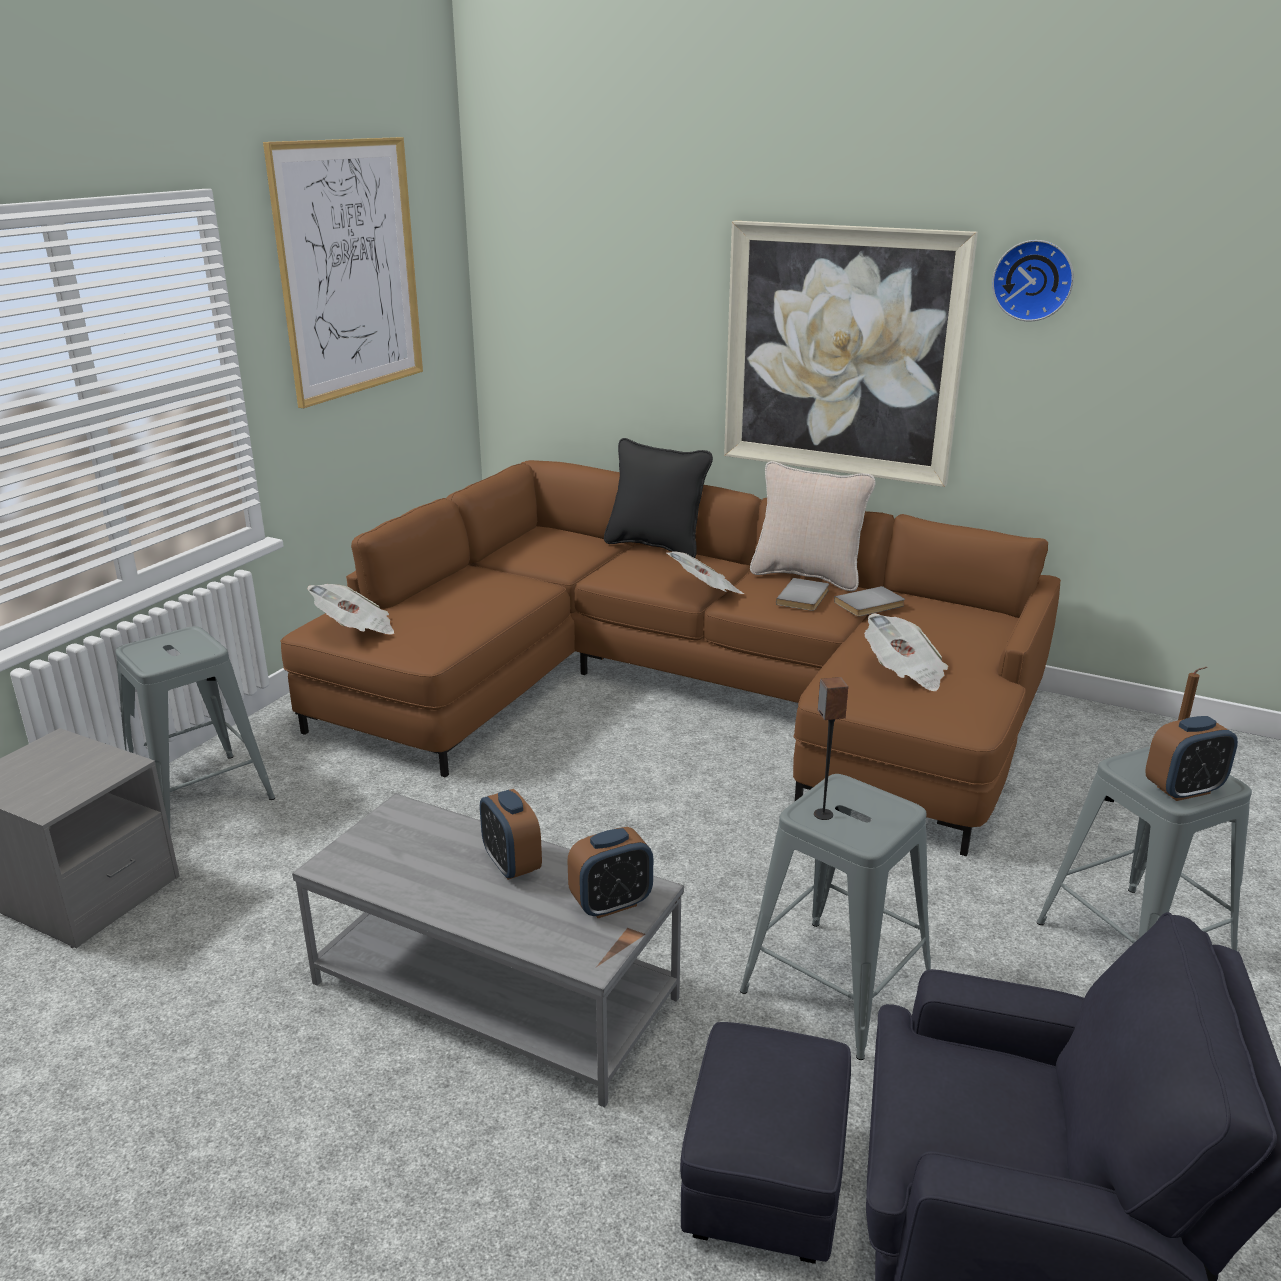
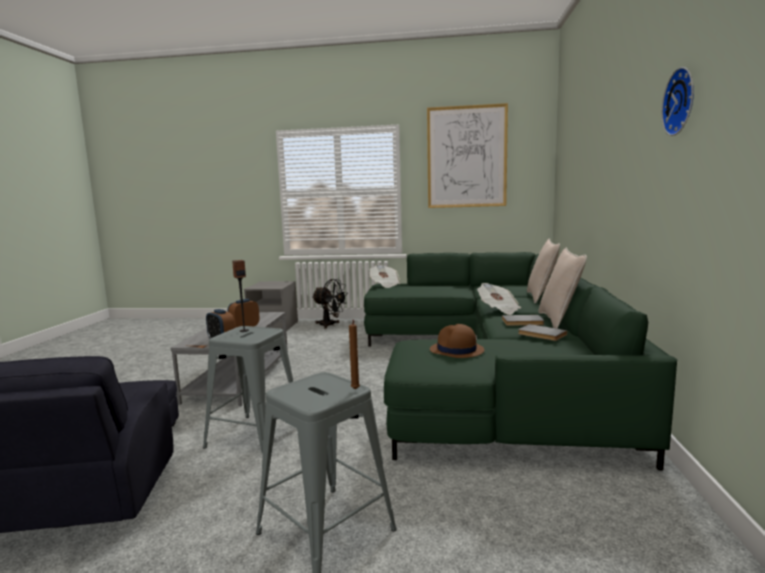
camera: 70 degrees right, 15 degrees down
(201, 795) = (330, 325): grey stool -> black fan
(656, 546) = (541, 297): black pillow -> beige pillow
(681, 692) = (491, 367): brown sofa -> green sofa
(841, 352) = (620, 181): picture -> none
(904, 673) = (456, 351): newspaper -> brown hat
(1183, 790) = (296, 392): alarm clock -> none

